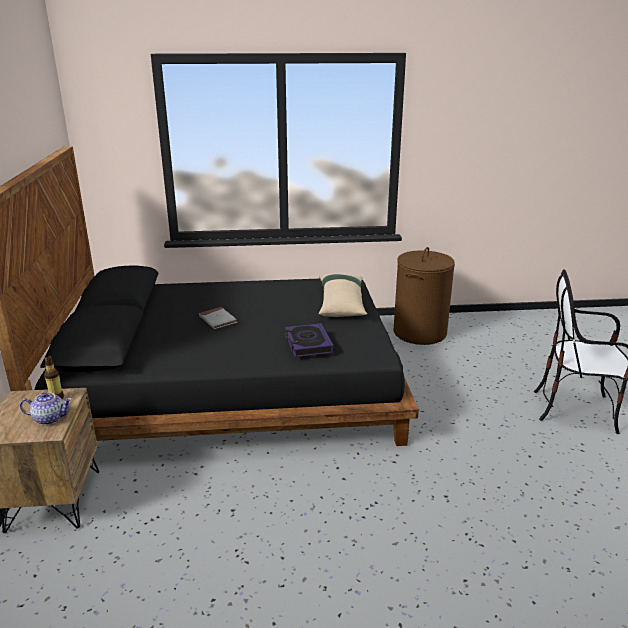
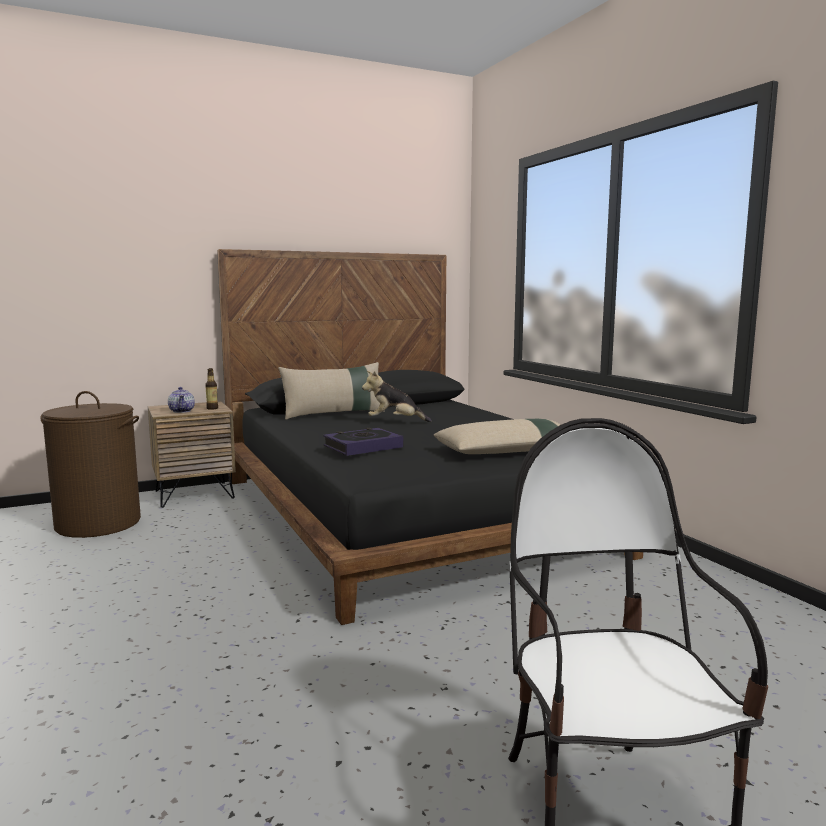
camera: 70 degrees right, 15 degrees down
(147, 340) = (334, 414): none -> beige pillow
(217, 320) = (395, 421): grey book -> plush toy
(419, 332) = (706, 599): brown laundry basket -> brown laundry basket (98, 523)

